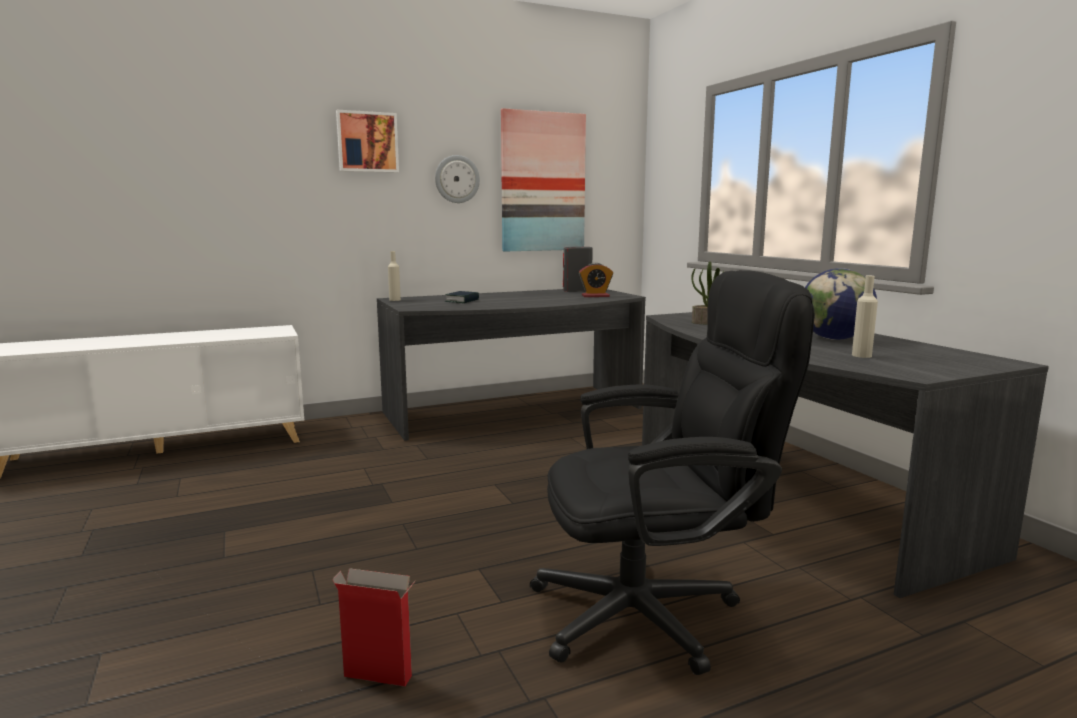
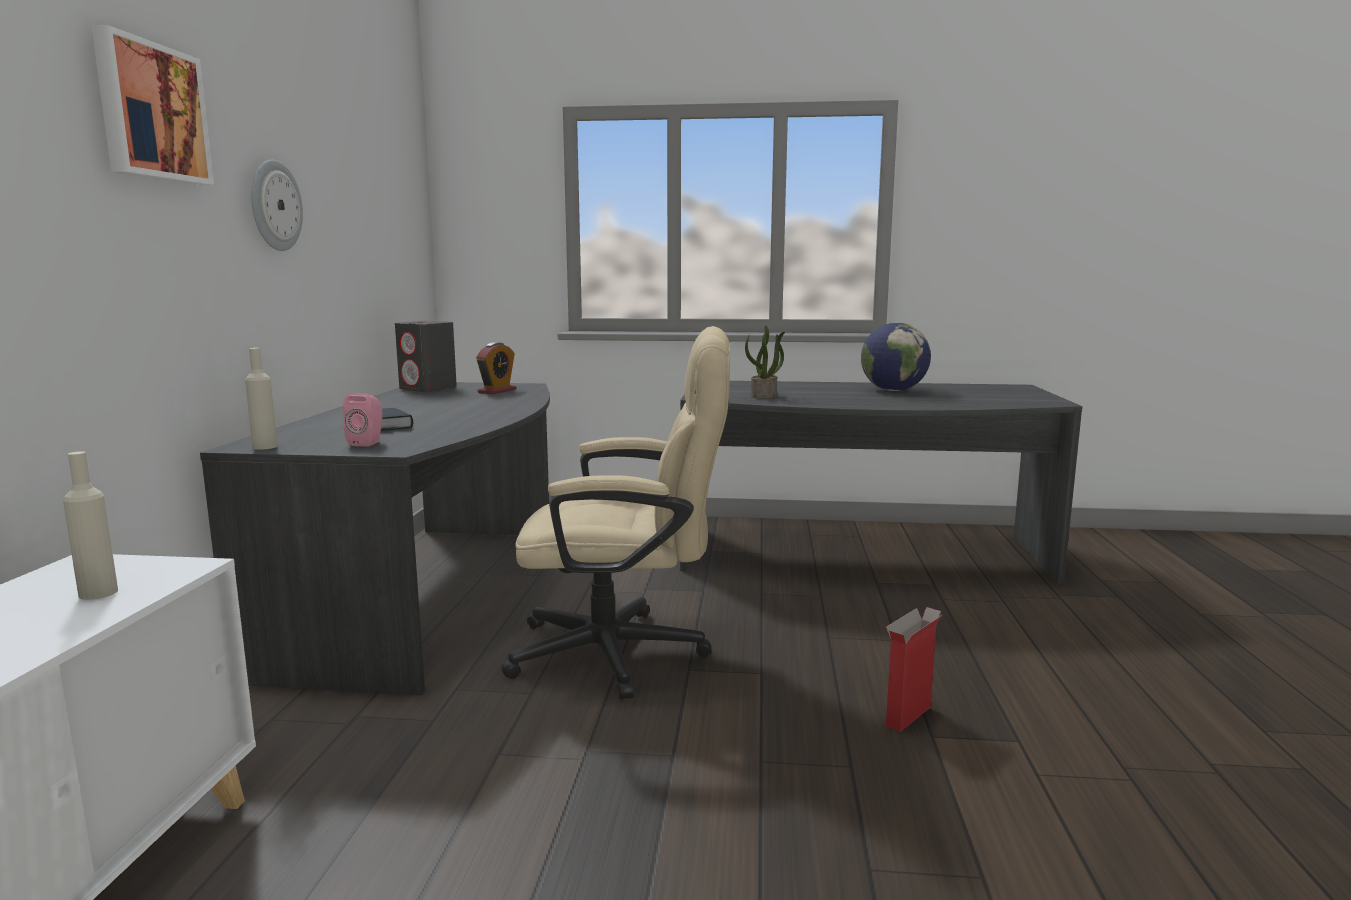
camera: 60 degrees left, 0 degrees up
(379, 676) = (1174, 856): cardboard box -> cardboard box (909, 715)
(420, 304) = (367, 443): none -> pink speaker
(497, 466) = (627, 653): none -> beige office chair
(543, 182) = (358, 219): picture -> none
(655, 612) = (1062, 672): black office chair -> none
(861, 355) = (972, 397): beige bottle -> beige bottle (98, 593)

